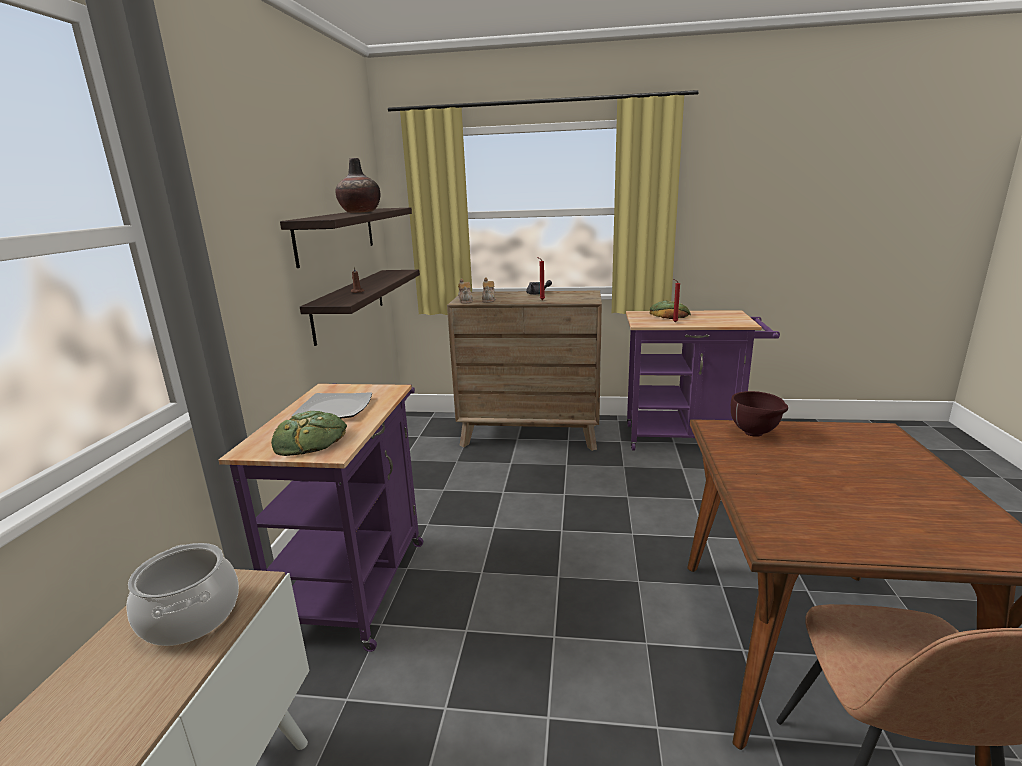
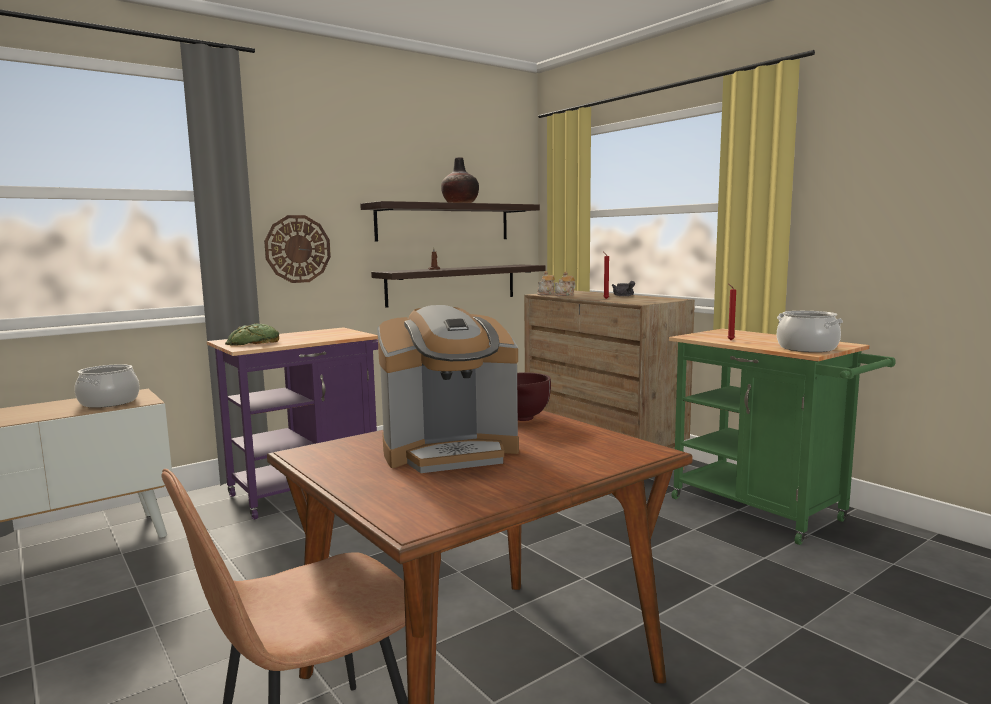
camera: 45 degrees right, 10 degrees down
(240, 294) = (297, 249): none -> wall clock
(335, 409) = (306, 336): plate -> none
(669, 315) = (752, 336): bread -> none
(688, 438) = (766, 512): purple cart -> green cart
(733, 320) = (806, 348): none -> cooking pot
(832, 485) = (450, 452): none -> coffee machine

